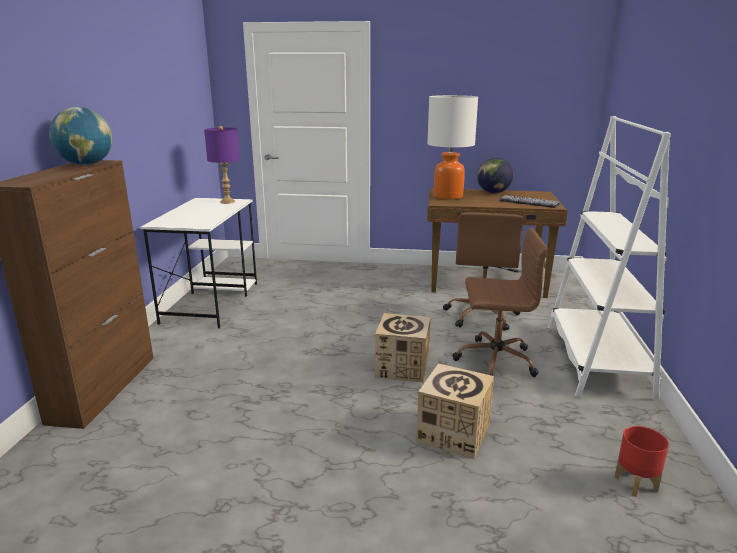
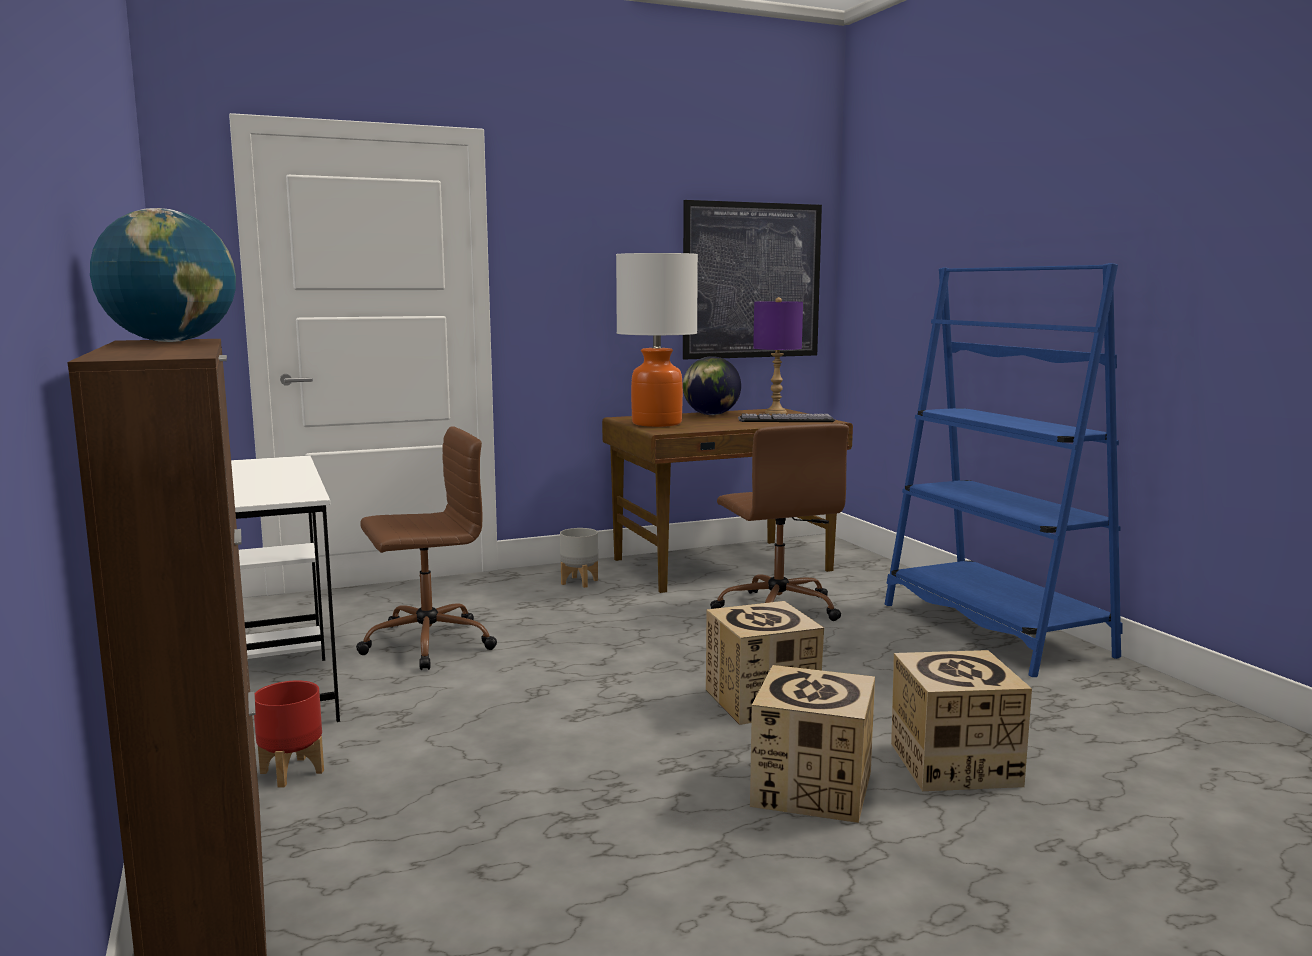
camera: 30 degrees left, 10 degrees down
(227, 202) = (266, 462): purple table lamp -> purple table lamp (775, 412)
(364, 422) = (812, 789): none -> cardboard box
(399, 277) = (580, 582): none -> grey planter
(494, 360) = (874, 660): brown office chair -> brown office chair (425, 643)
(537, 109) = (752, 281): none -> picture
(596, 360) = (993, 630): white bookcase -> blue bookcase
(635, 483) = (1225, 752): red planter -> red planter (291, 771)

